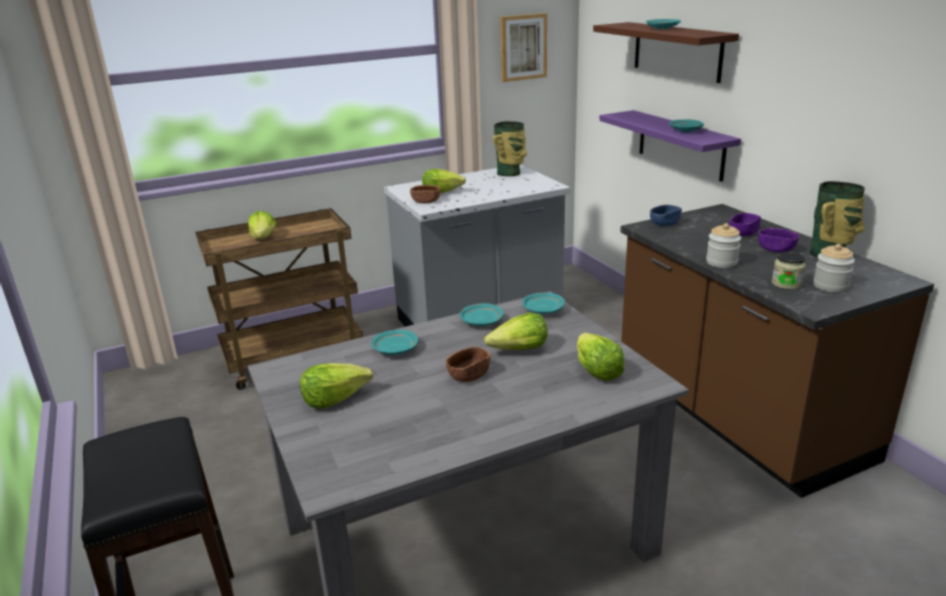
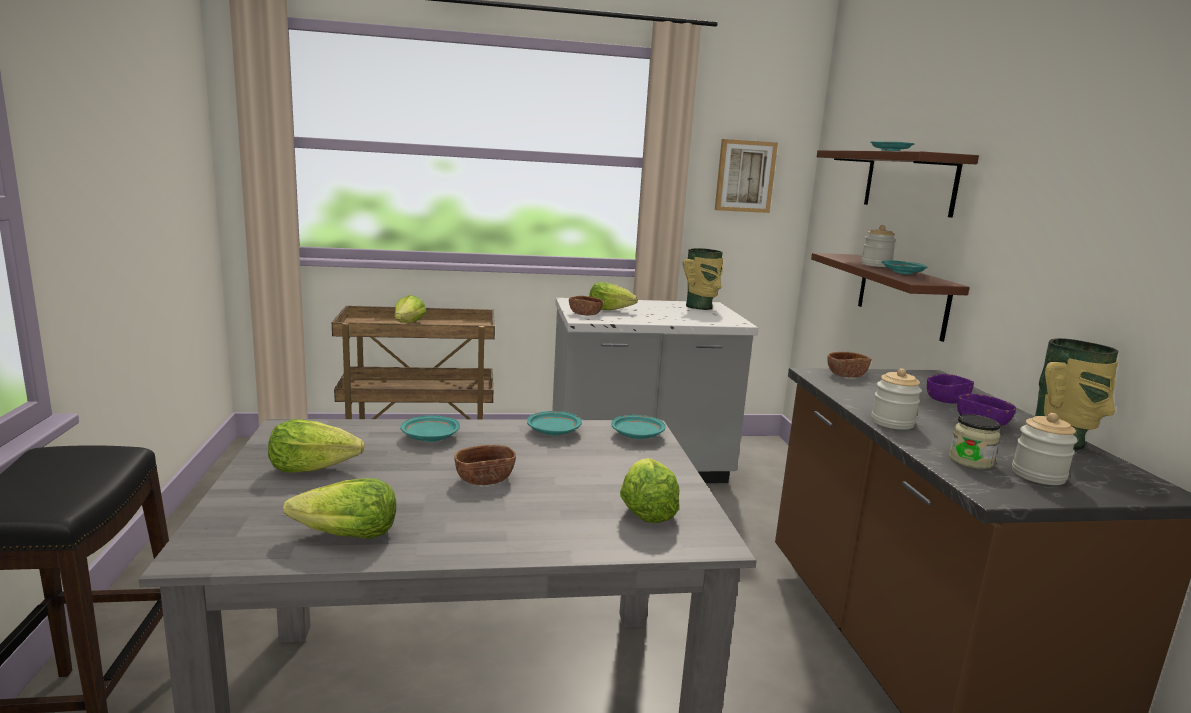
camera: 15 degrees right, 10 degrees down
(519, 350) = (570, 467): lettuce -> lettuce (346, 536)
(659, 123) = (876, 265): none -> jar
(664, 223) = (846, 375): blue bowl -> brown bowl
(680, 144) = (902, 295): purple shelf -> brown shelf

